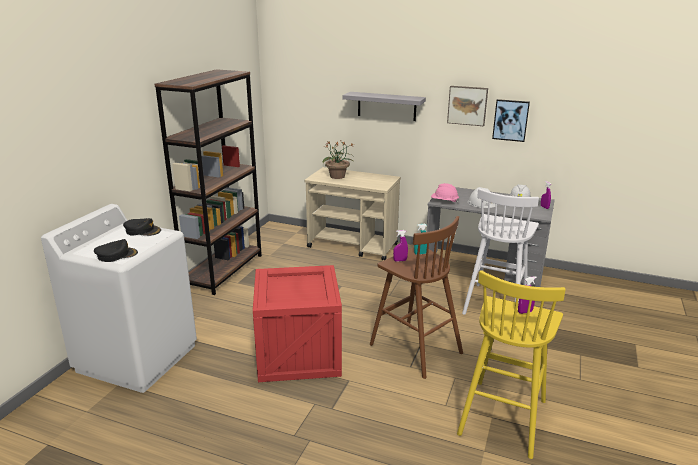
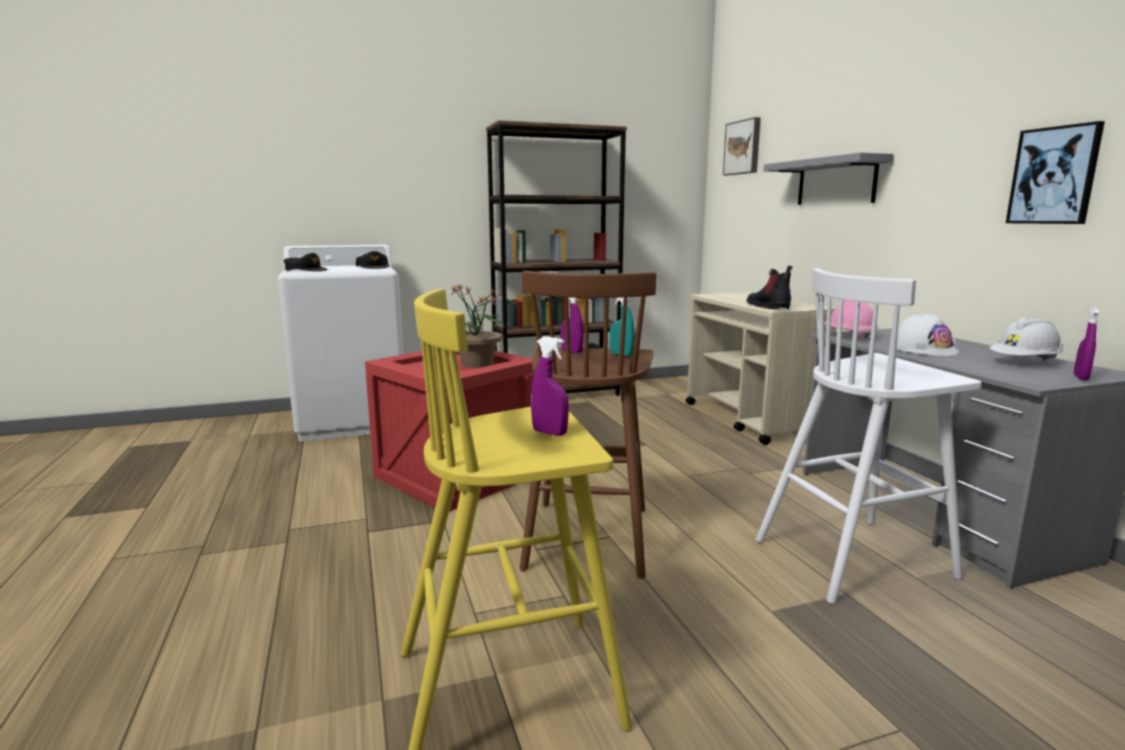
camera: 50 degrees right, 10 degrees down
(337, 176) = (741, 297): potted plant -> potted plant (477, 364)
(373, 184) = (769, 307): none -> boot
(467, 105) = (964, 156): picture -> picture (743, 147)

